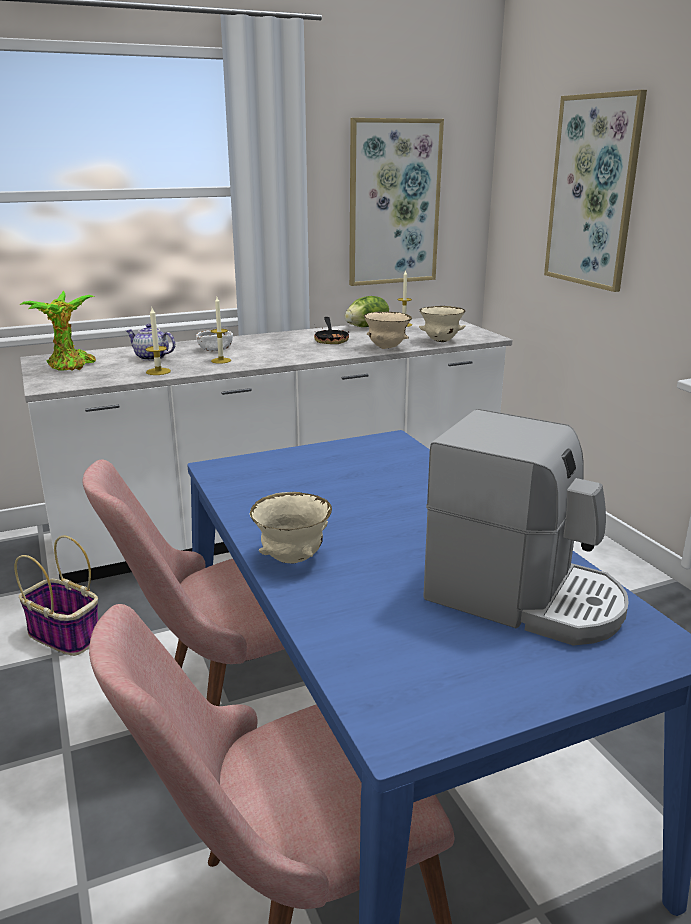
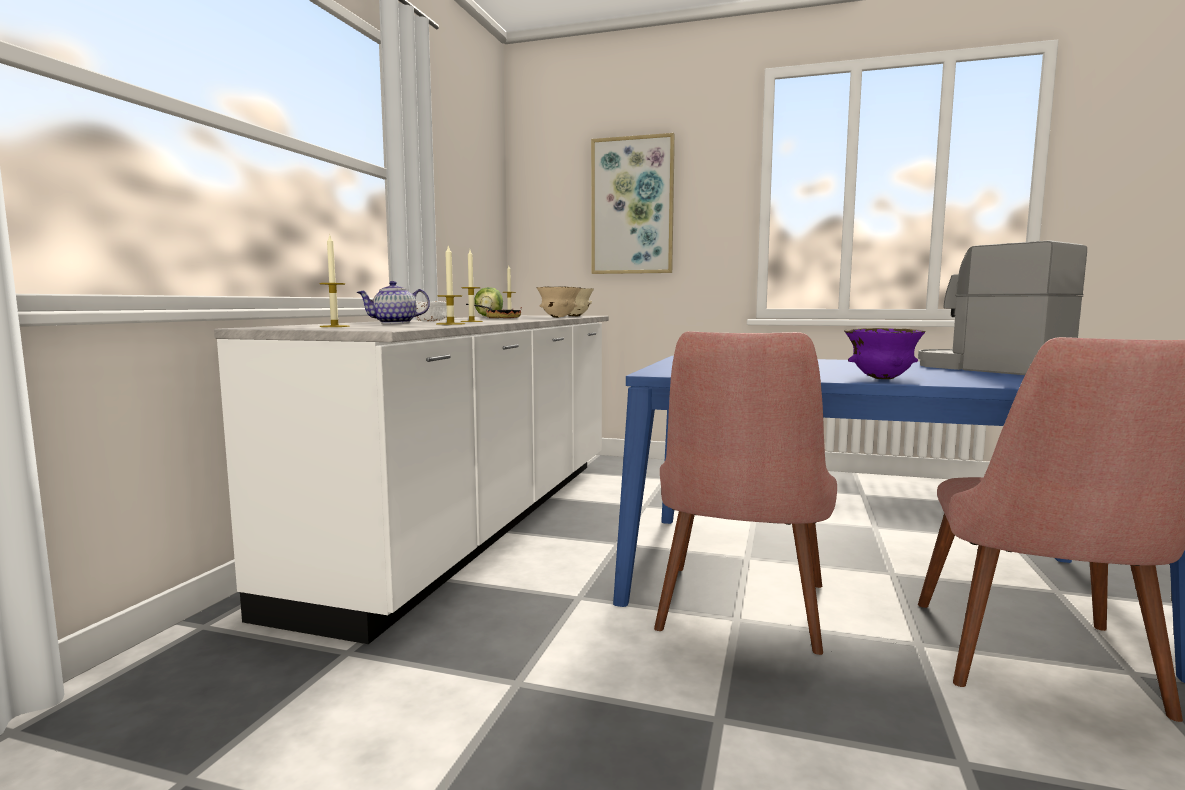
camera: 50 degrees left, 15 degrees down
(66, 635) = (486, 666): basket -> none
(70, 367) = (334, 326): potted plant -> candle
(293, 558) = (881, 379): beige bowl -> purple bowl
(393, 203) = (464, 213): picture -> none
(524, 598) = (988, 368): coffee machine -> coffee machine turned 105 degrees counterclockwise

